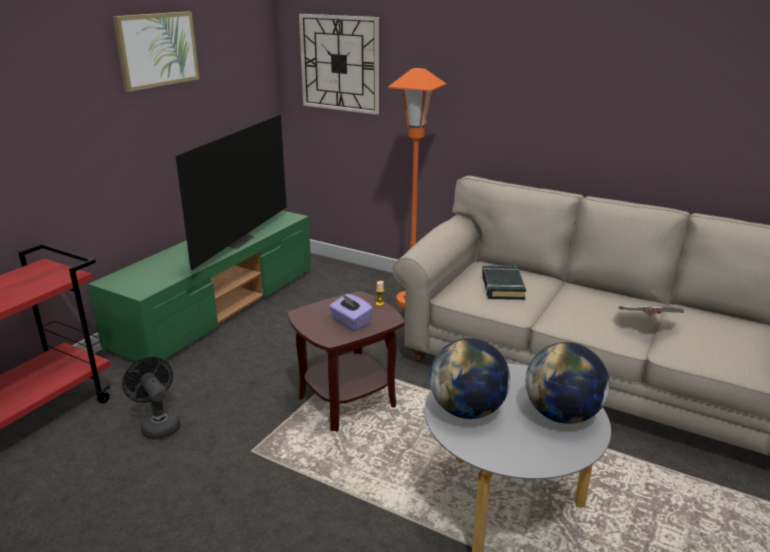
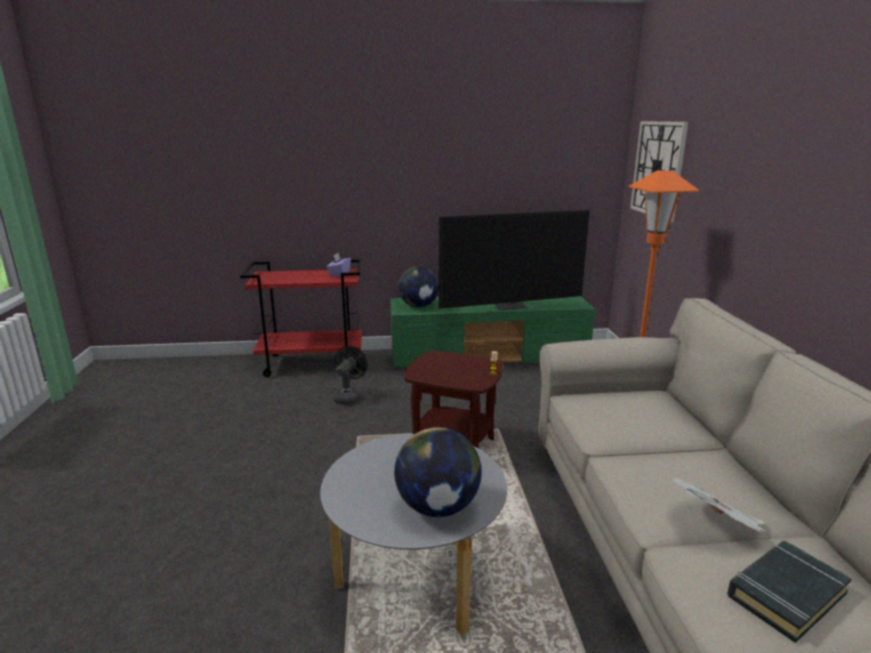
camera: 55 degrees right, 5 degrees down
(157, 50) = (487, 142): picture -> none
(350, 323) = (448, 373): purple tissue box -> purple tissue box (339, 274)
(467, 410) = (391, 458): globe -> globe (418, 306)
(502, 286) = (629, 414): black book -> black book (785, 594)

